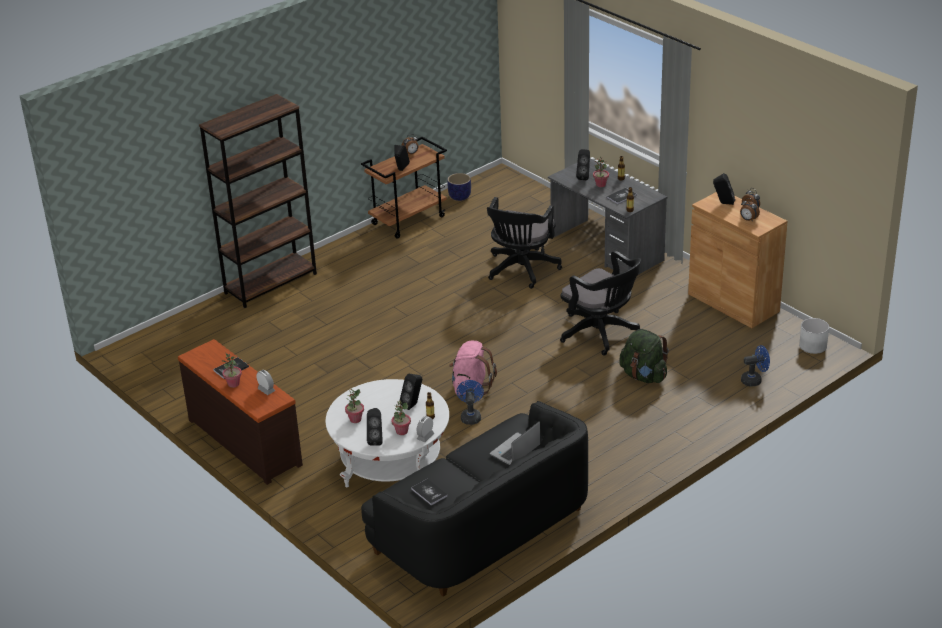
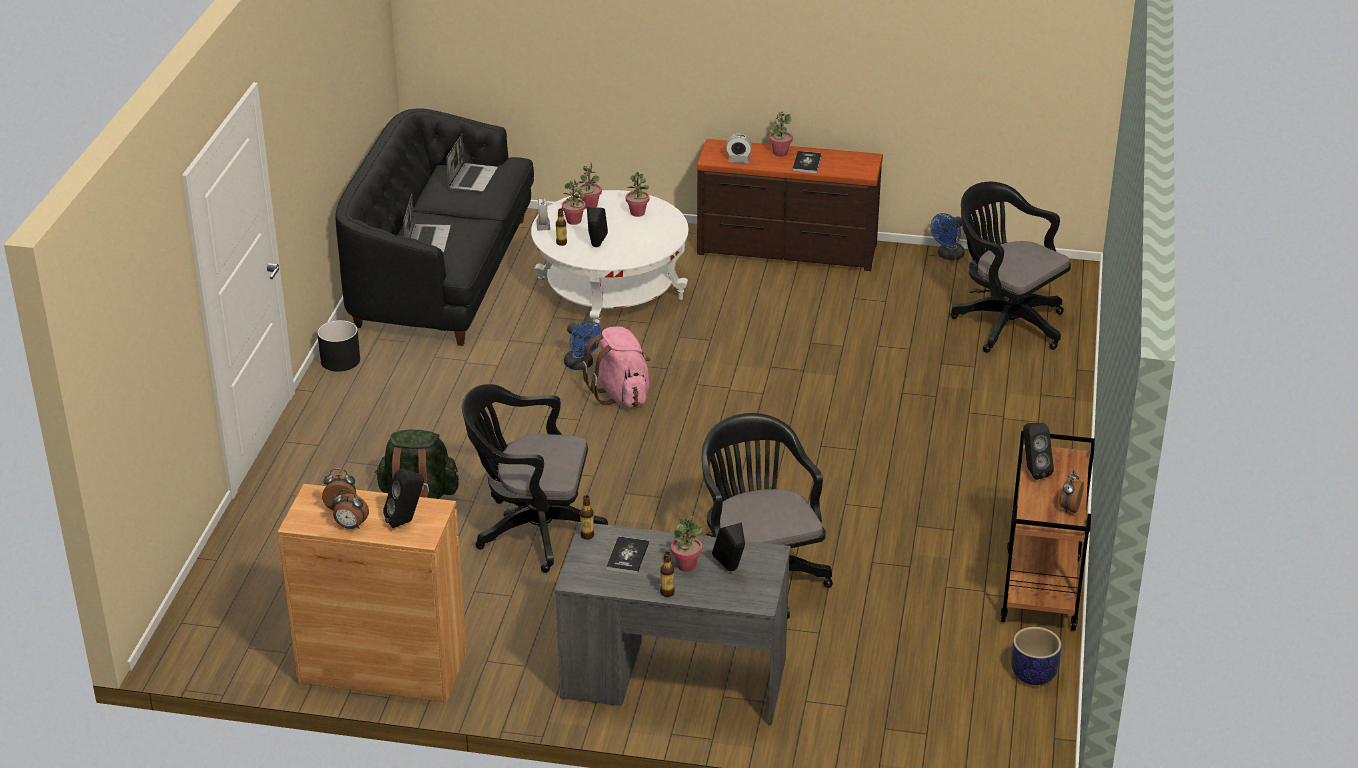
camera: 140 degrees right, 0 degrees up
(211, 338) = (1004, 323): none -> black office chair
(271, 283) = (1057, 411): brown bookcase -> none
(376, 440) = (590, 205): black speaker -> potted plant
(429, 492) = (472, 179): book -> laptop
(612, 486) = (340, 360): none -> black planter
(754, 380) = (261, 553): blue fan -> blue fan (948, 256)
(813, 346) = (207, 643): white planter -> none

